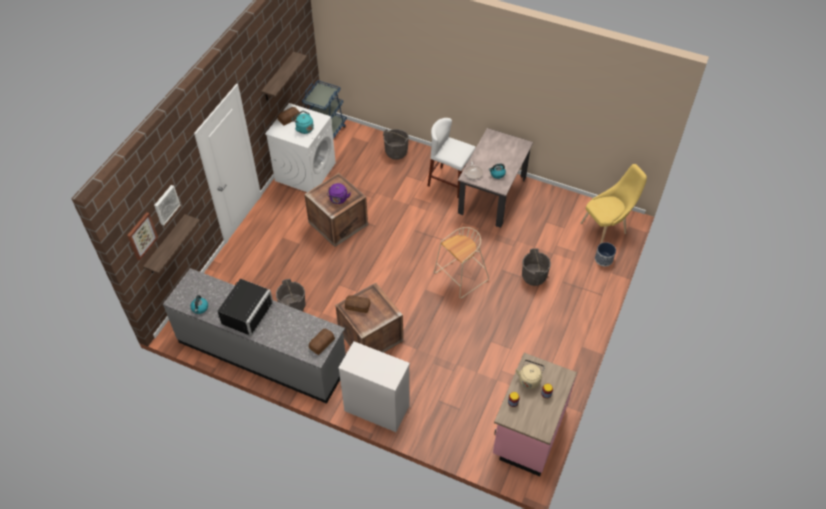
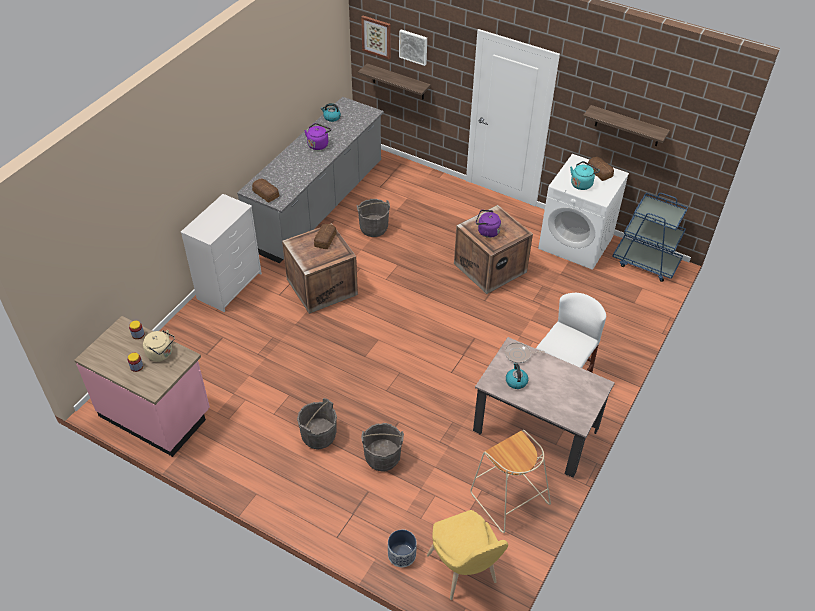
camera: 95 degrees right, 5 degrees down
(244, 313) = (318, 144): black microwave -> purple kettle
(396, 152) = (617, 330): grey bucket -> grey bucket (319, 436)
(460, 277) = (391, 376): beige stool -> beige stool (508, 498)

